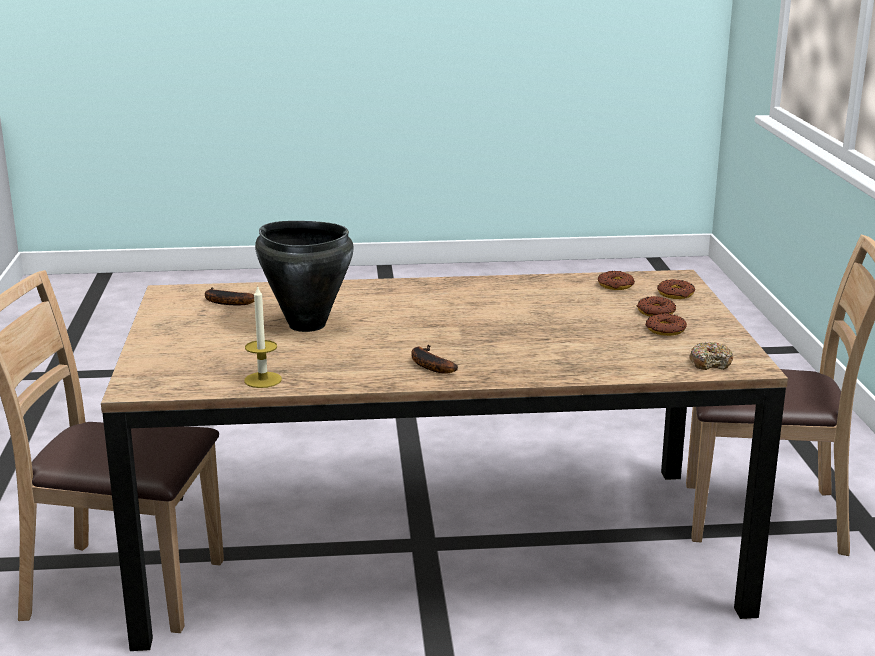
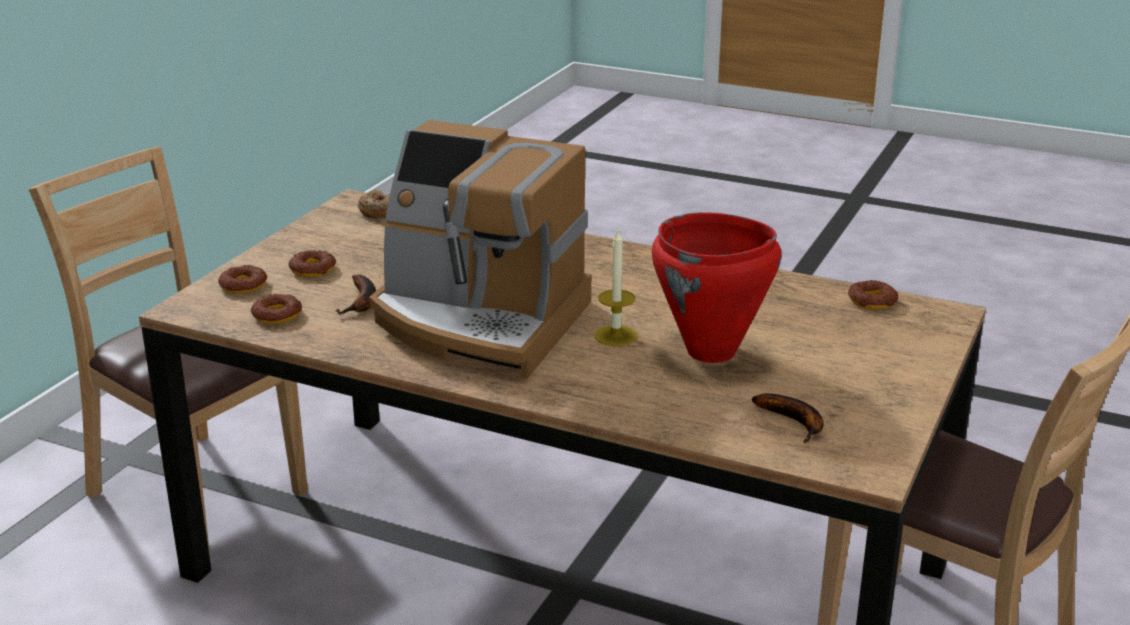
camera: 150 degrees left, 5 degrees up
(263, 380) = (808, 292): candle -> candle (616, 336)
(306, 324) = (711, 352): black cooking pot -> red cooking pot
(428, 365) = (629, 269): banana -> banana (362, 302)
(484, 308) = (479, 322): none -> coffee machine
(665, 330) = (347, 249): donut -> donut (872, 301)

